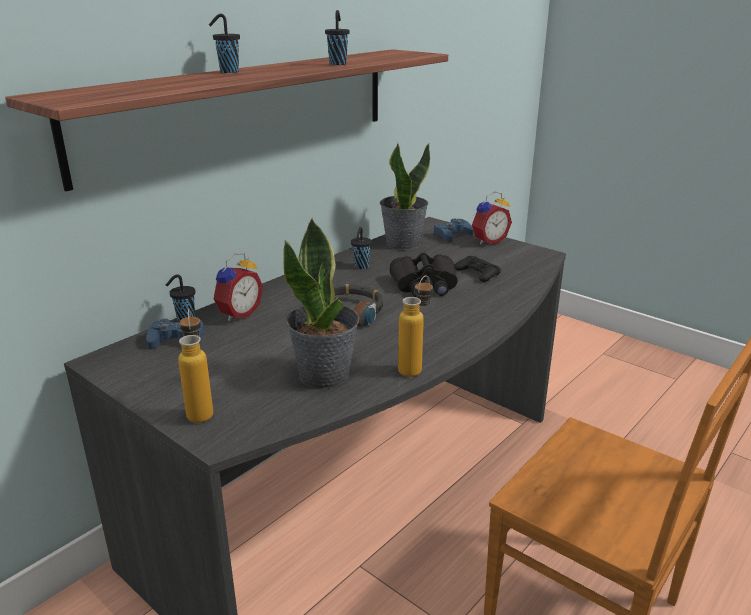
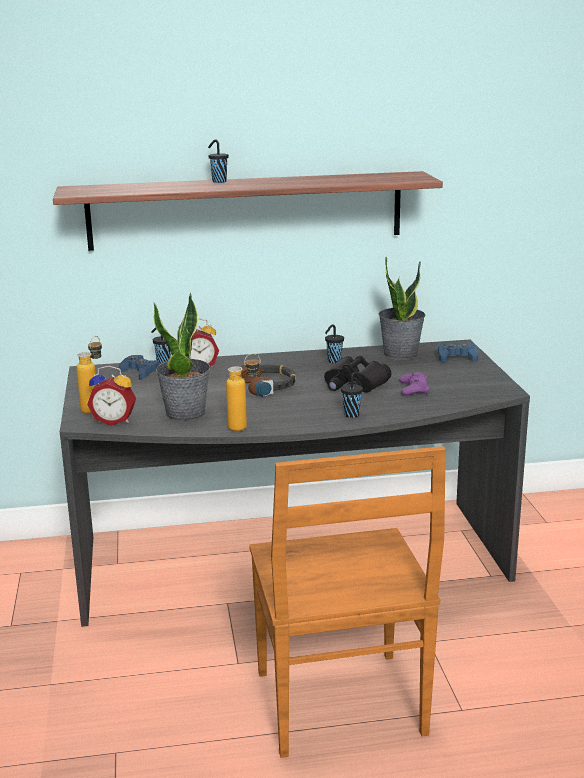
camera: 40 degrees right, 5 degrees down
(338, 64) = (313, 182): black cup -> black cup (352, 414)
(477, 273) = (413, 389): black game controller -> purple game controller
(488, 241) = (478, 369): alarm clock -> alarm clock (114, 421)

